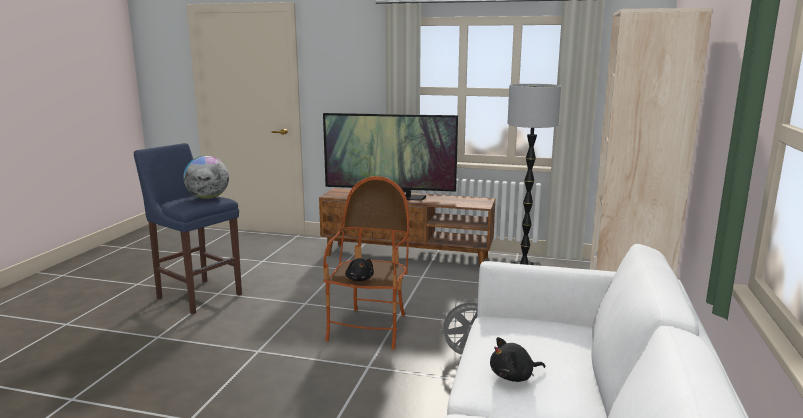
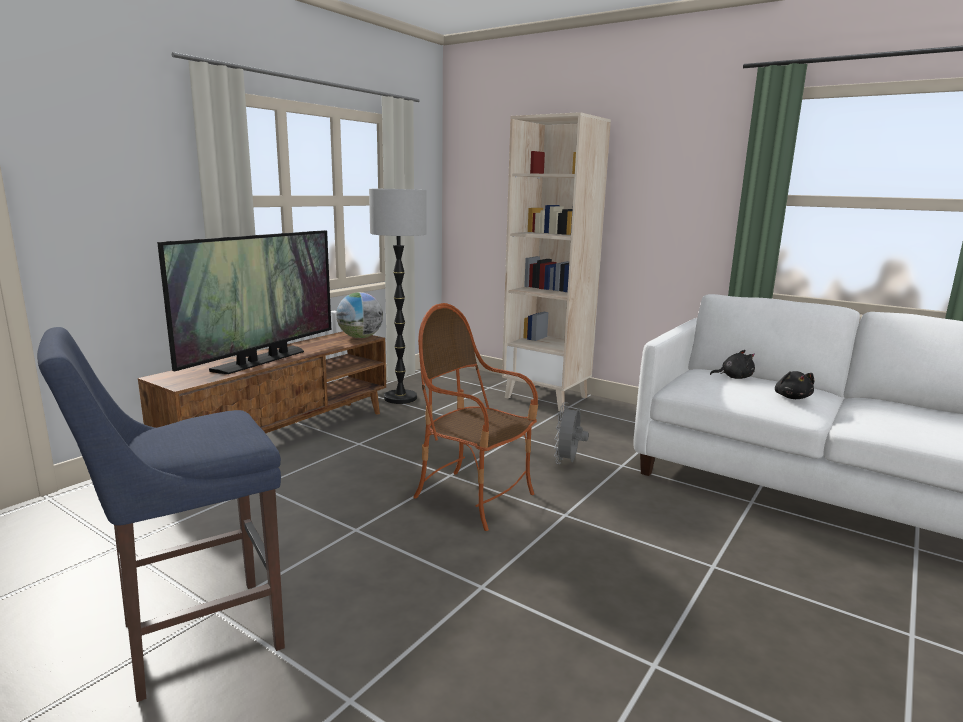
camera: 70 degrees left, 0 degrees up
(208, 198) = (204, 422): globe -> globe (360, 337)
(359, 279) = (498, 431): black plush toy -> black plush toy (734, 377)

